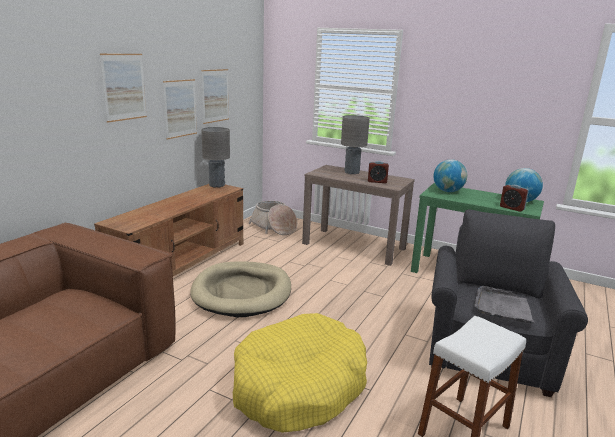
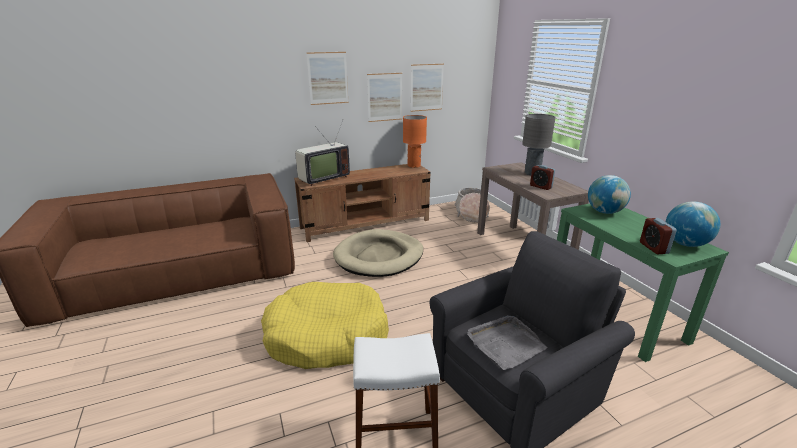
camera: 40 degrees right, 5 degrees up
(136, 217) = (322, 178): none -> television
(217, 185) = (414, 166): grey table lamp -> orange table lamp

